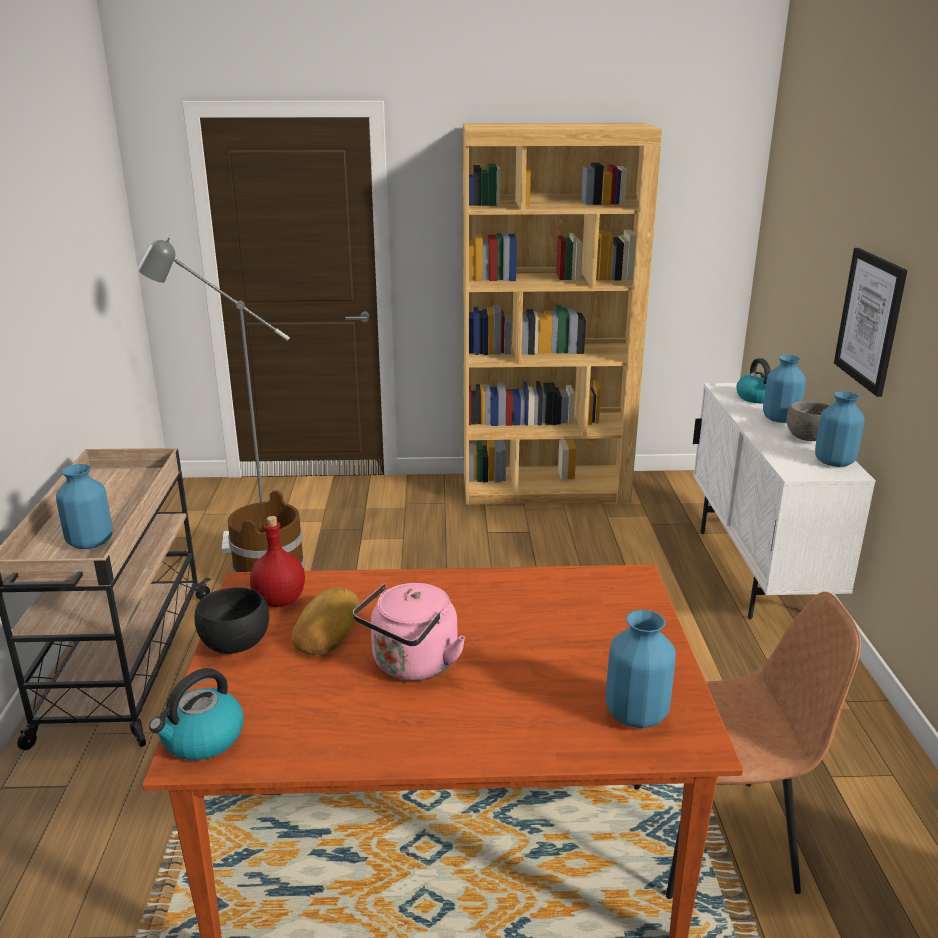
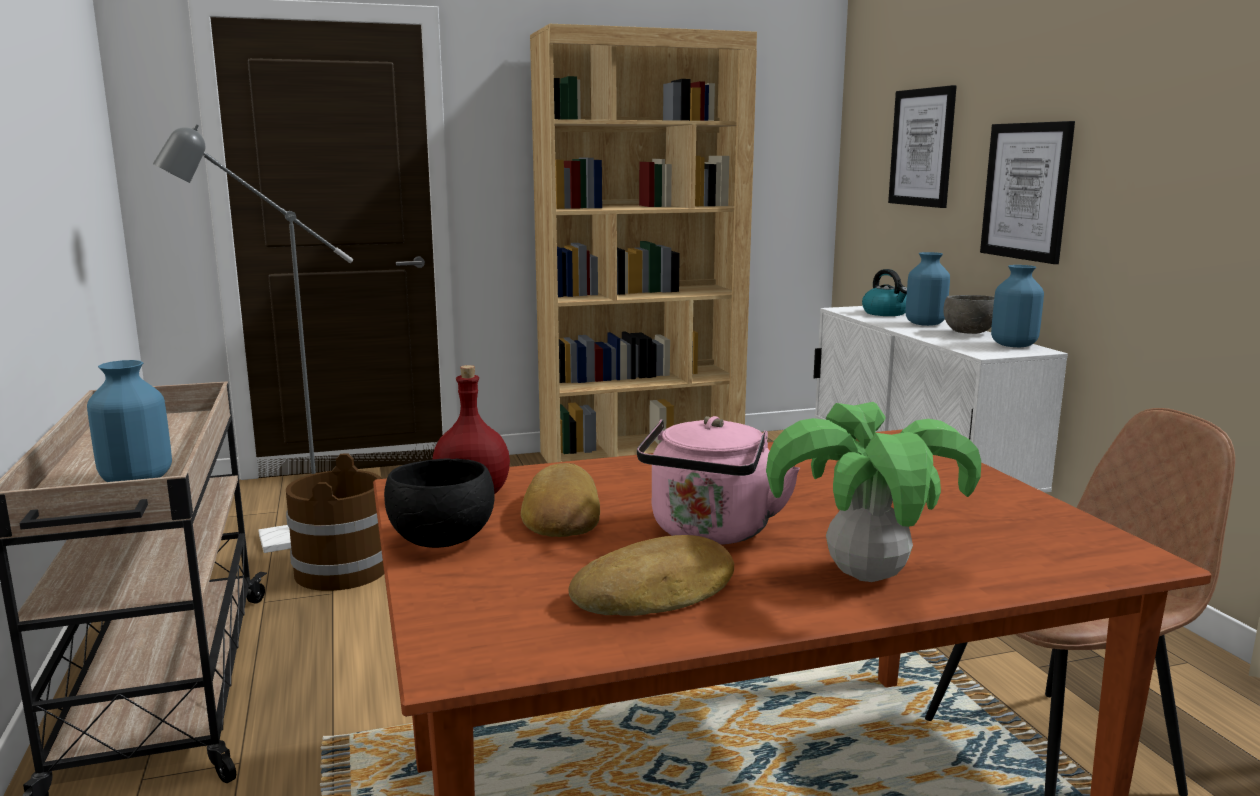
camera: 15 degrees left, 10 degrees down
(202, 739) = (467, 639): kettle -> none
(339, 718) = (657, 592): none -> bread
(487, 727) = (867, 575): none -> potted plant
(636, 714) = (1035, 542): blue vase -> none
(810, 246) = (922, 147): none -> picture

